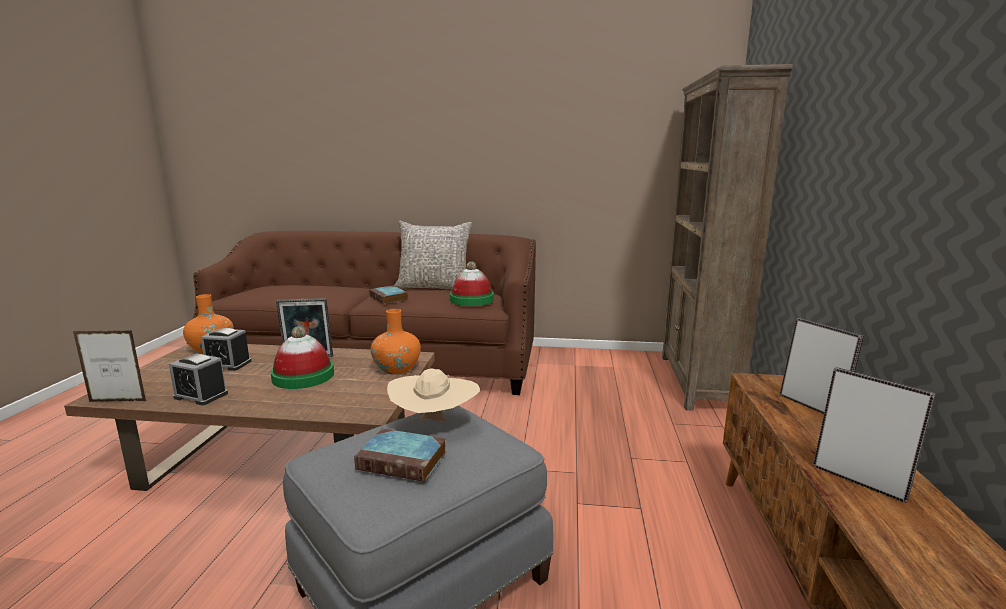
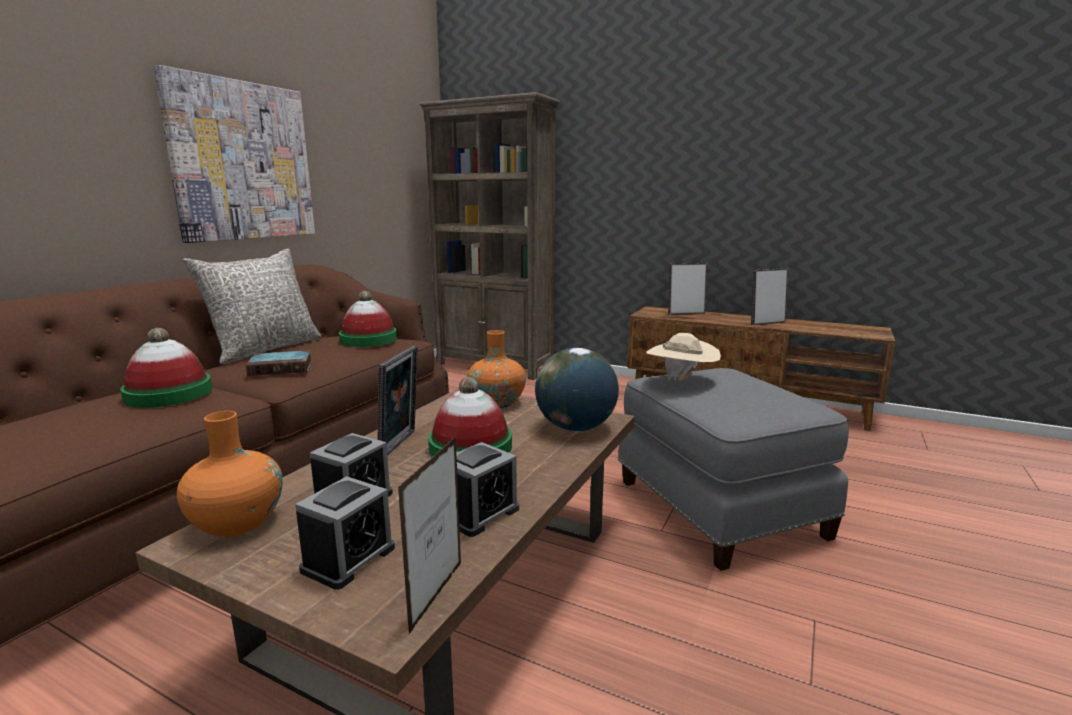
camera: 70 degrees left, 0 degrees up
(164, 377) = (348, 559): none -> alarm clock
(333, 292) = (169, 394): none -> hat
(345, 404) = (576, 428): none -> globe
(404, 460) = (748, 390): book -> none
(481, 158) = (242, 161): none -> picture

